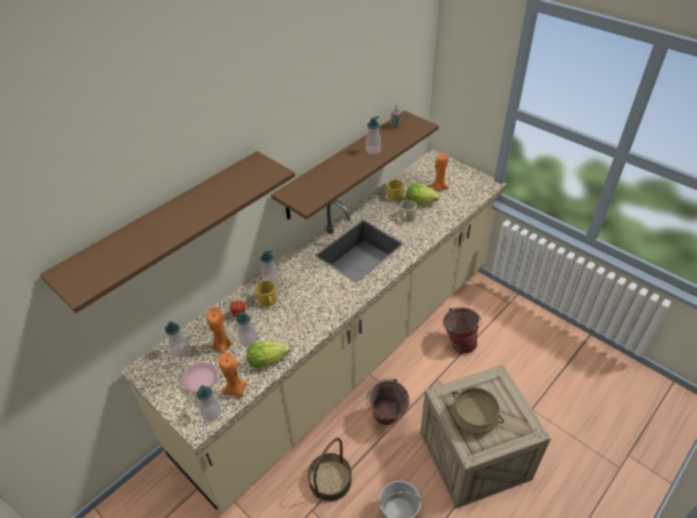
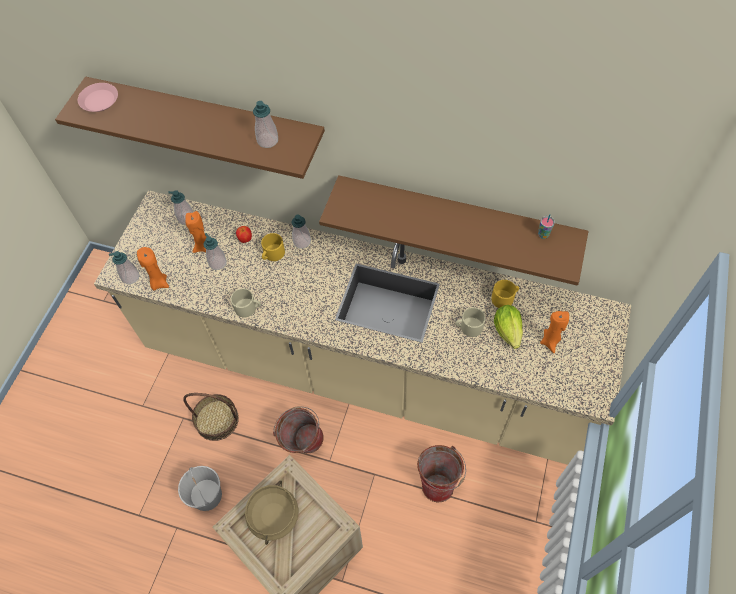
camera: 65 degrees right, 15 degrees up
(200, 379) = (161, 250): pink plate -> pink plate (99, 100)
(270, 360) = (202, 292): lettuce -> none
(309, 332) = (248, 308): none -> beige mug
(373, 150) = (474, 232): soap dispenser -> soap dispenser (267, 140)

